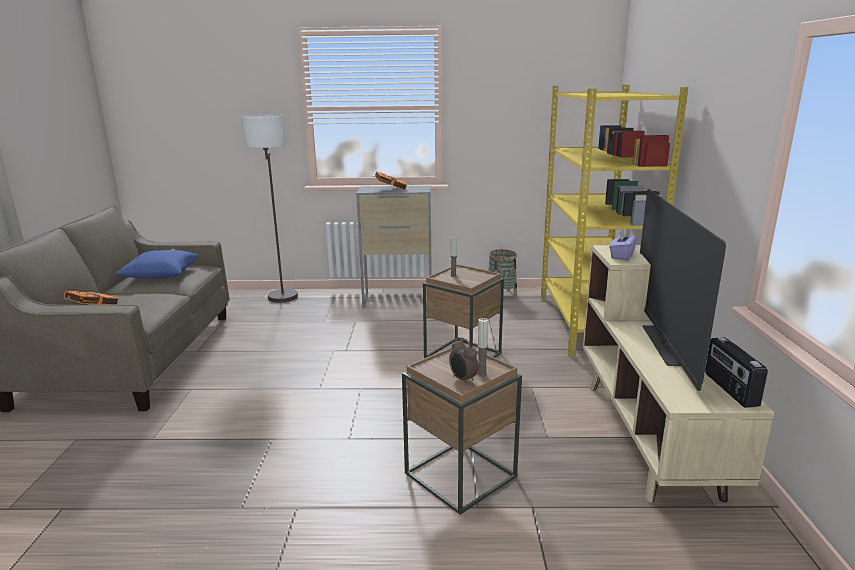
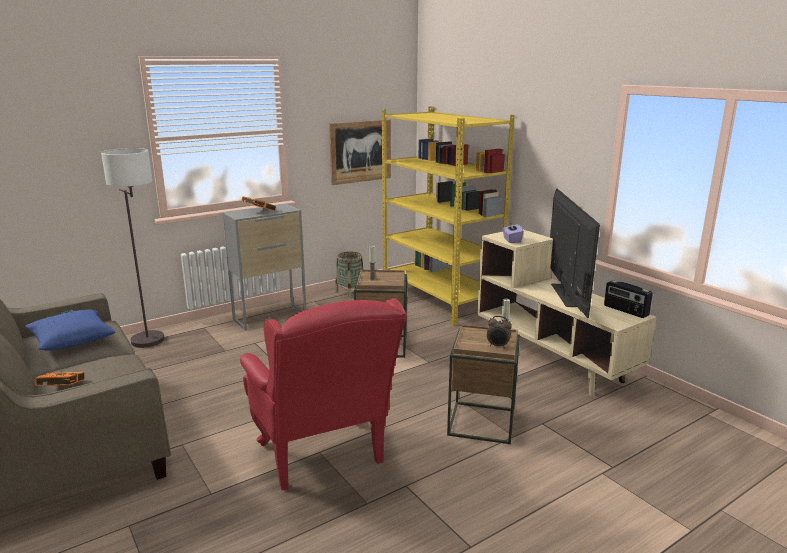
camera: 35 degrees left, 0 degrees up
(265, 449) = (326, 461): none -> red armchair
(536, 137) = (360, 151): none -> picture
(663, 345) = (564, 295): television -> television turned 150 degrees counterclockwise

